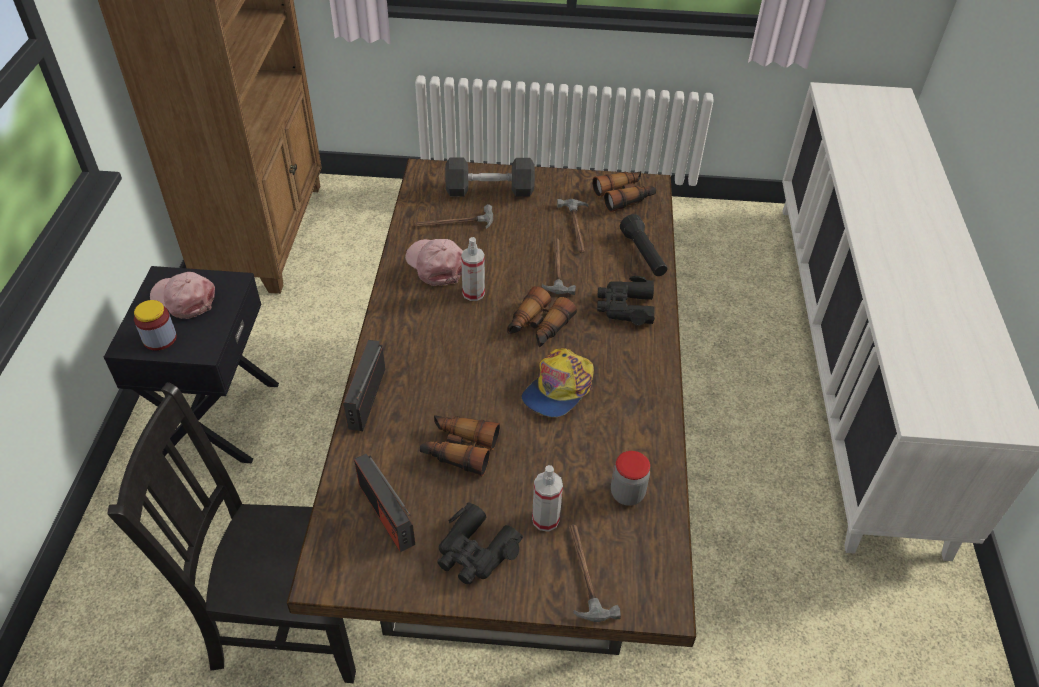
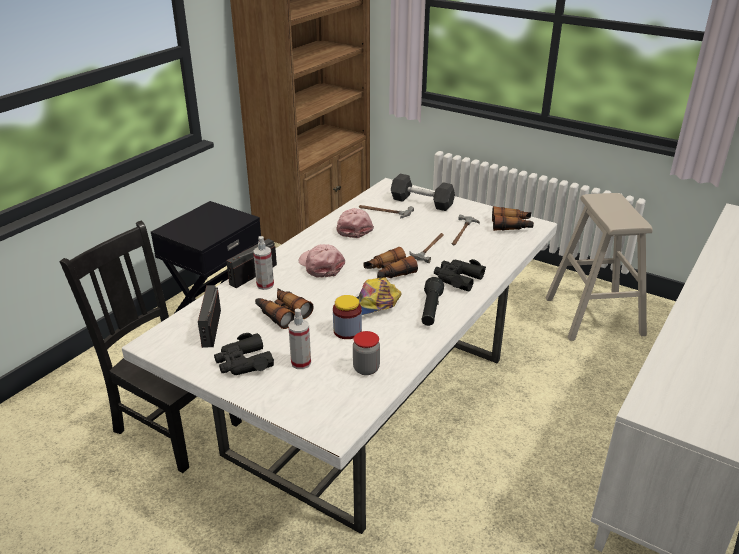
camera: 30 degrees right, 15 degrees down
(160, 338) = (184, 231): jar -> jar (347, 331)
(184, 299) = (212, 218): pink cap -> pink cap (321, 265)
(473, 293) = (363, 246): spray bottle -> spray bottle (265, 285)
(515, 480) = (369, 406): brown dining table -> white dining table
(584, 573) = (299, 397): hammer -> none
(643, 255) = (496, 257): black flashlight -> black flashlight (430, 310)
(682, 252) = (594, 316): none -> beige stool

